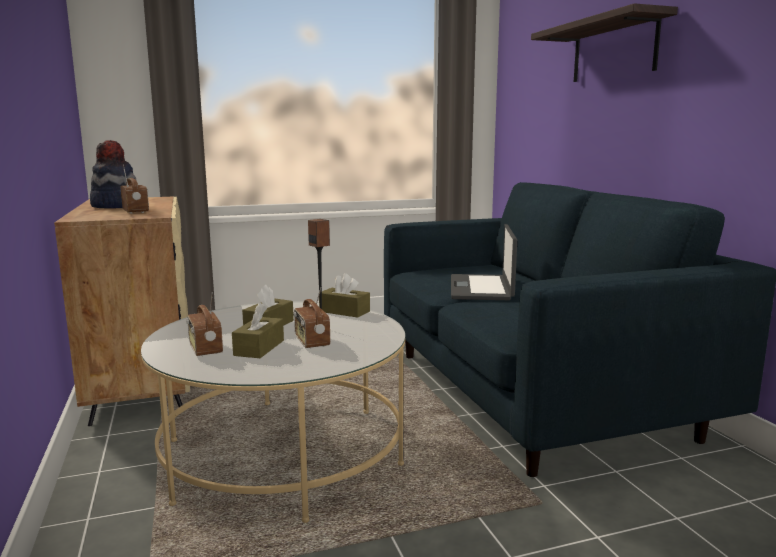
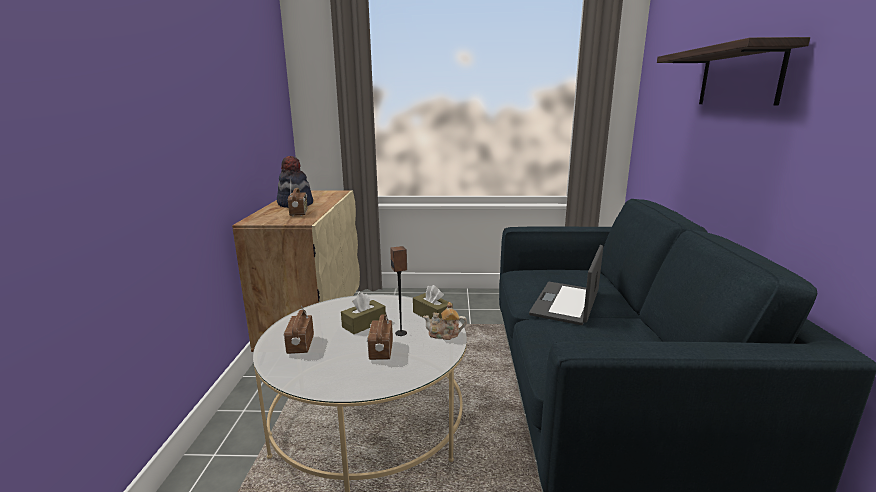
camera: 20 degrees right, 5 degrees up
(259, 348) = (338, 351): brown tissue box -> none
(372, 323) = (444, 334): none -> teapot

